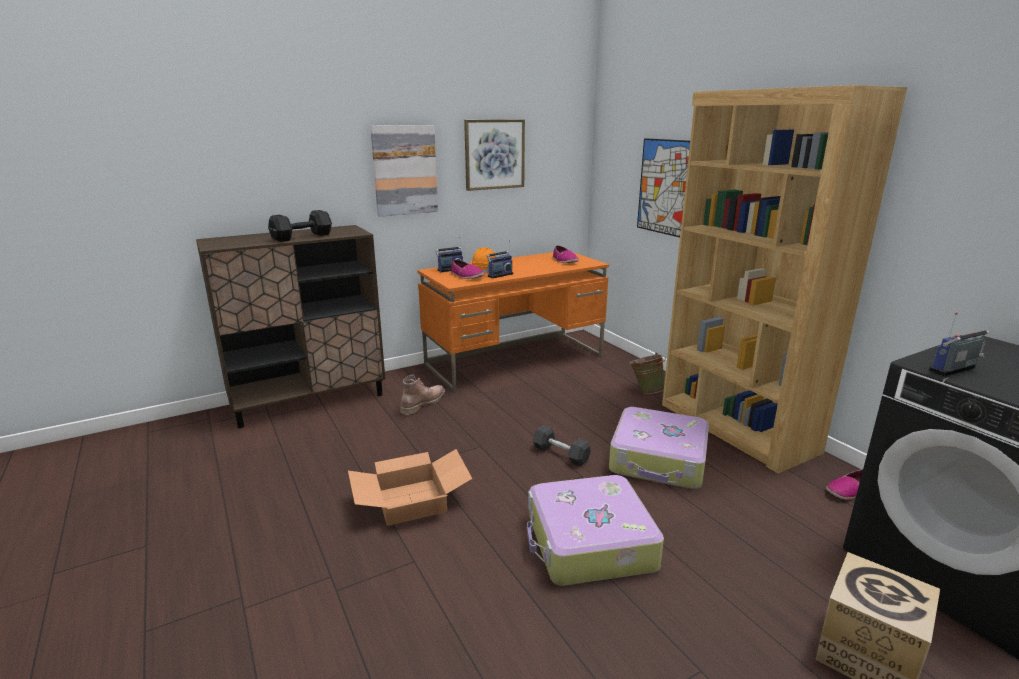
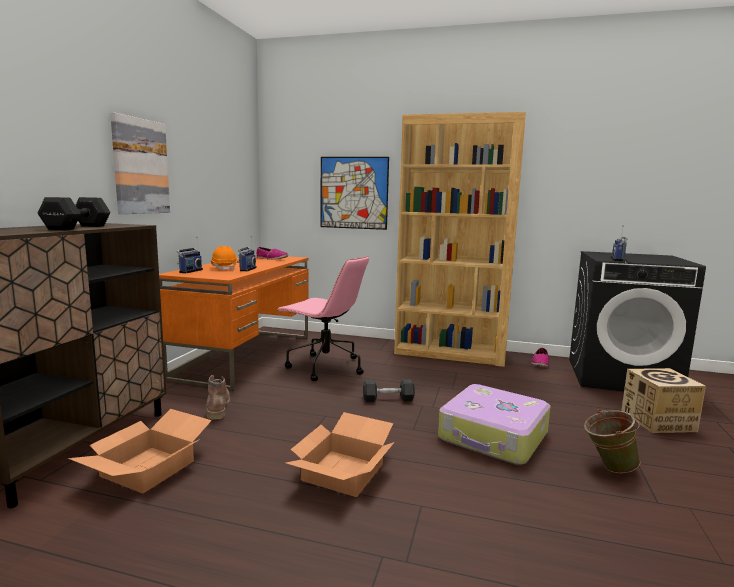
camera: 45 degrees left, 10 degrees down
(319, 434) = (148, 468): none -> cardboard box
(466, 276) = (220, 272): shoe -> none
(494, 154) = (204, 162): picture -> none
(563, 395) = (324, 367): none -> pink office chair
(646, 391) = (372, 349): green bucket -> green bucket (607, 467)
(659, 460) = (445, 381): suitcase -> none

